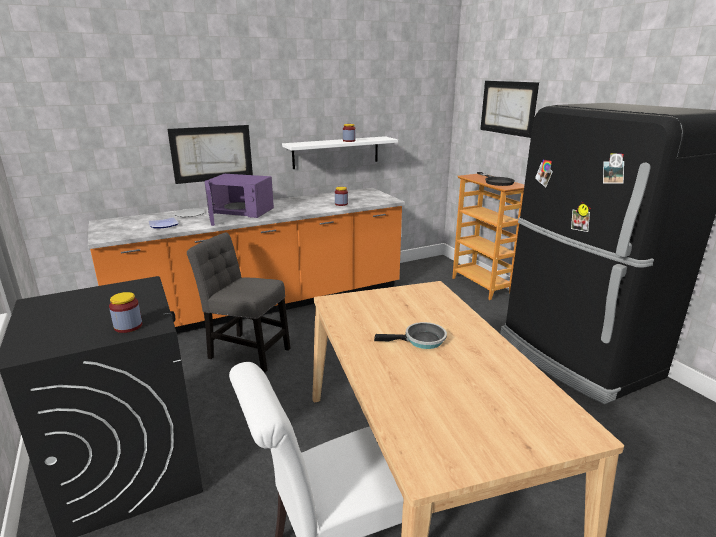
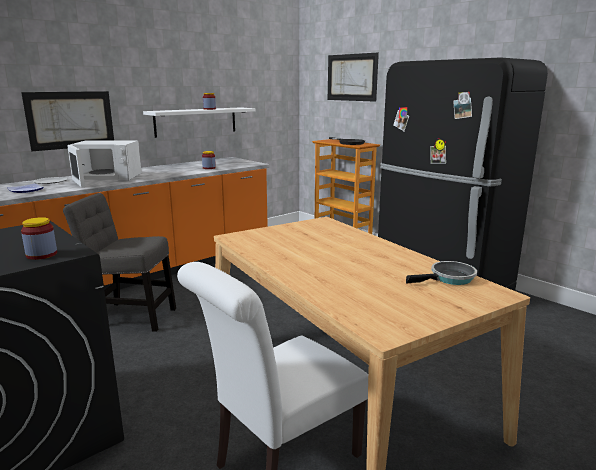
camera: 15 degrees left, 5 degrees down
(239, 212) = (106, 177): purple microwave -> white microwave
(421, 340) = (332, 254): frying pan -> frying pan (449, 278)

